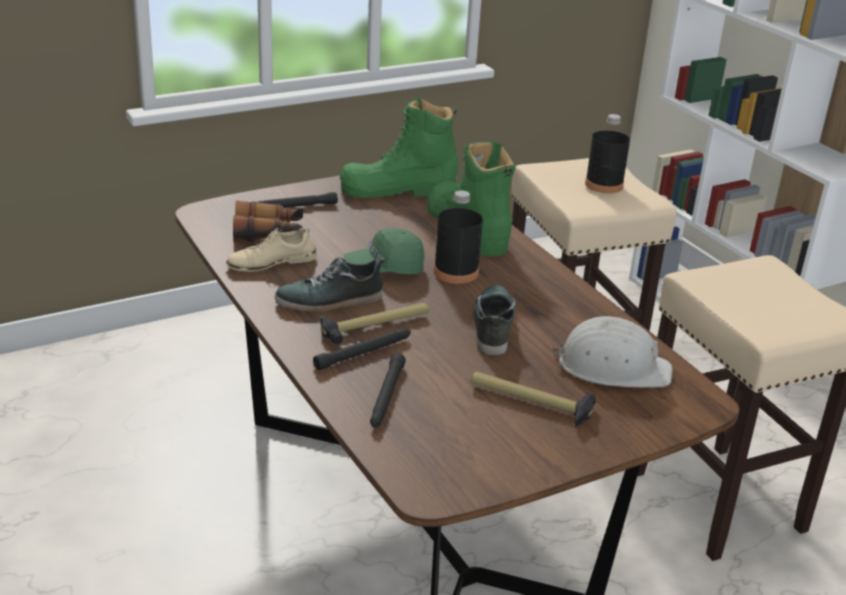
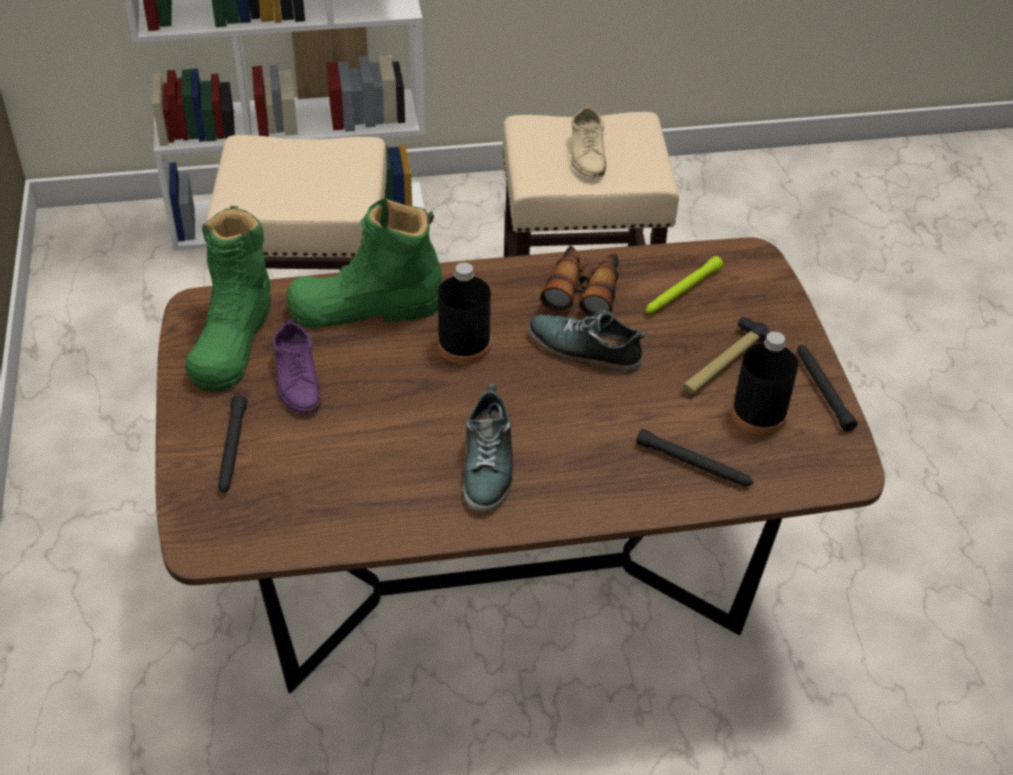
camera: 70 degrees left, 15 degrees up
(269, 234) = (298, 488): binoculars -> binoculars (583, 290)
(271, 262) = (375, 500): beige shoe -> beige shoe (587, 154)
(364, 353) = (608, 462): black flashlight -> black flashlight (823, 390)
(374, 217) = (297, 379): none -> purple shoe
(375, 325) = (555, 440): hammer -> none
(384, 269) = (434, 402): green cap -> none
(604, 185) = (305, 168): black bottle -> black bottle (758, 415)
(612, 367) = (682, 291): white hard hat -> green flashlight

